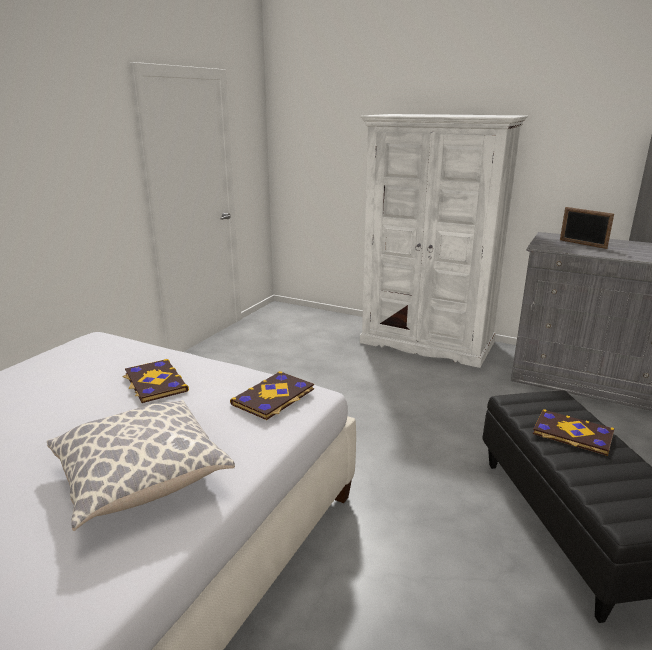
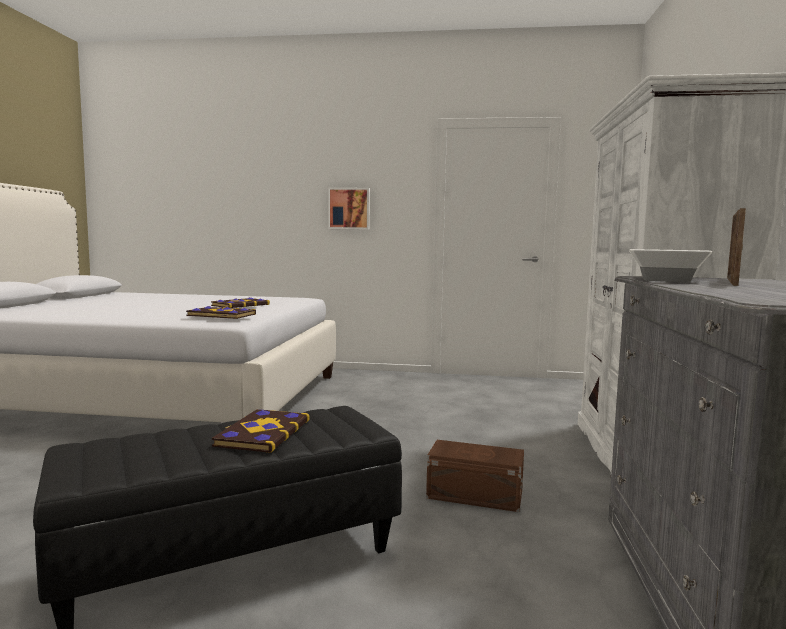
camera: 70 degrees right, 15 degrees down
(54, 193) = (349, 208): none -> picture
(141, 480) = (123, 311): pillow -> none
(473, 410) = (476, 496): none -> brown storage box
(573, 250) = (664, 280): none -> bowl

